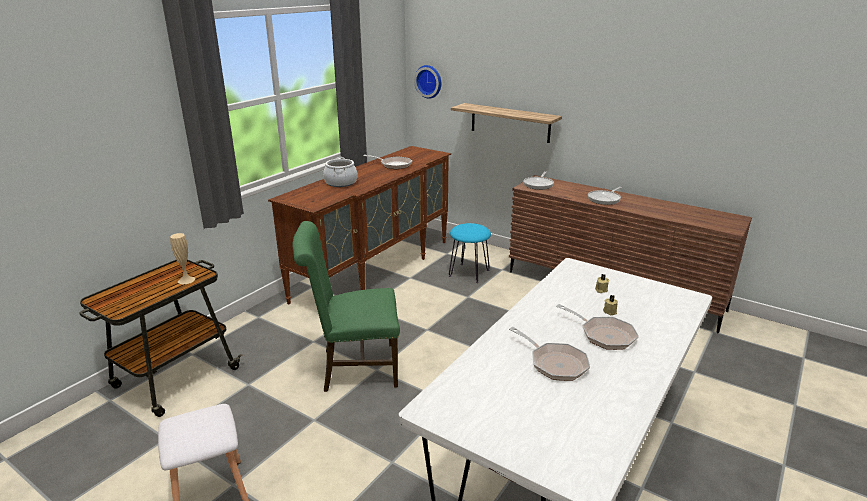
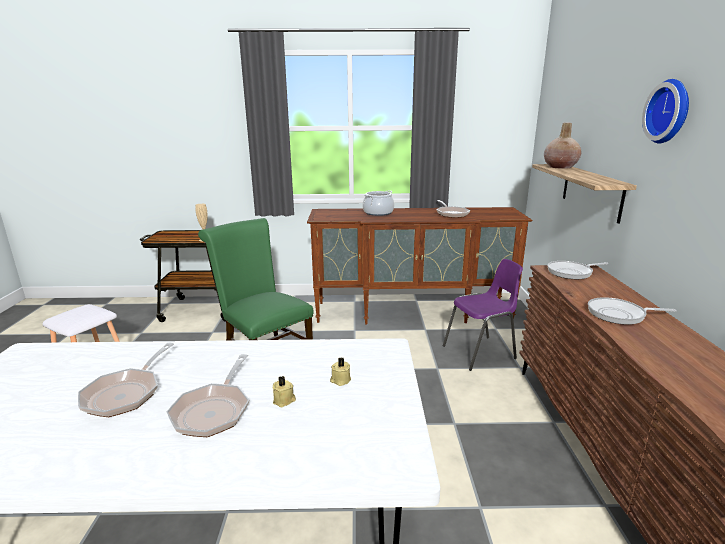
camera: 55 degrees right, 5 degrees down
(429, 81) = (546, 138): wall clock -> wall clock (670, 111)
(469, 273) = (481, 352): turquoise stool -> purple chair
(477, 107) = (560, 167): none -> beige vase

